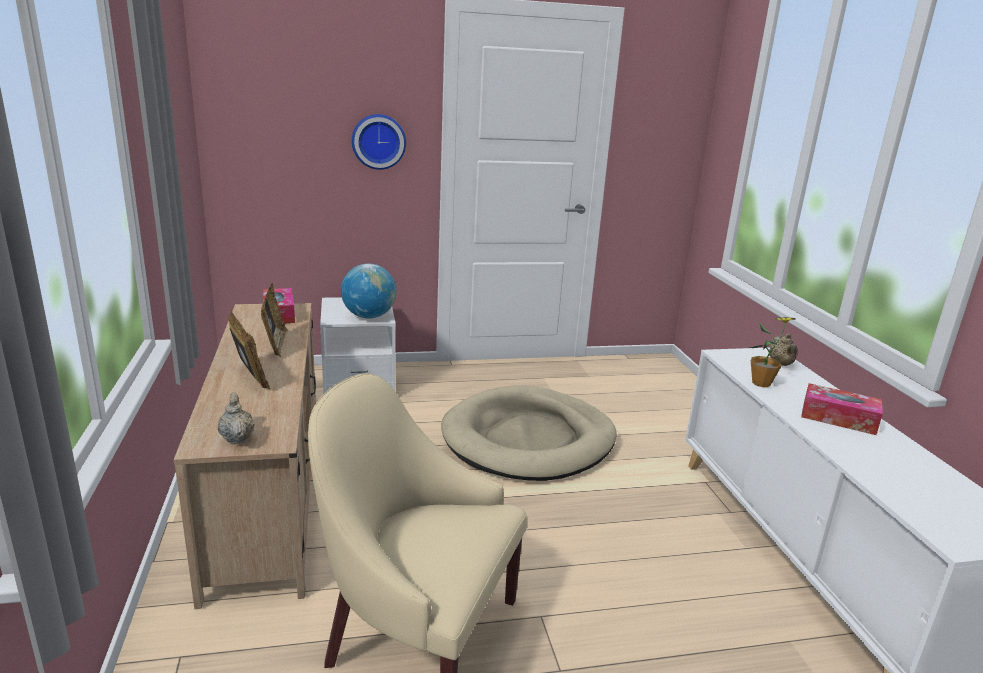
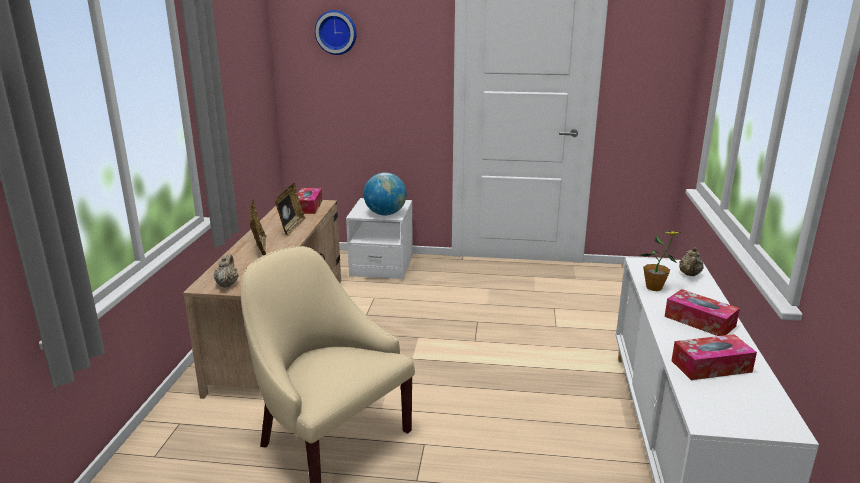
camera: 20 degrees right, 0 degrees up
(378, 141) = (404, 76): wall clock -> wall clock (336, 32)
(529, 439) = (491, 322): beige dog bed -> none
(897, 472) = (711, 366): none -> tissue box

